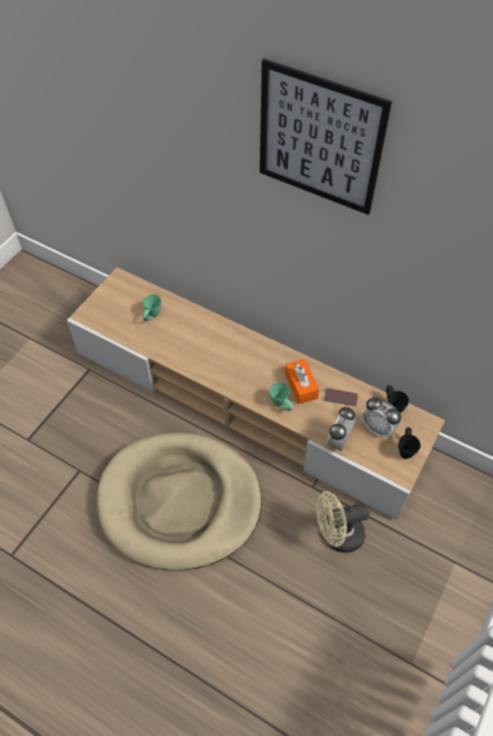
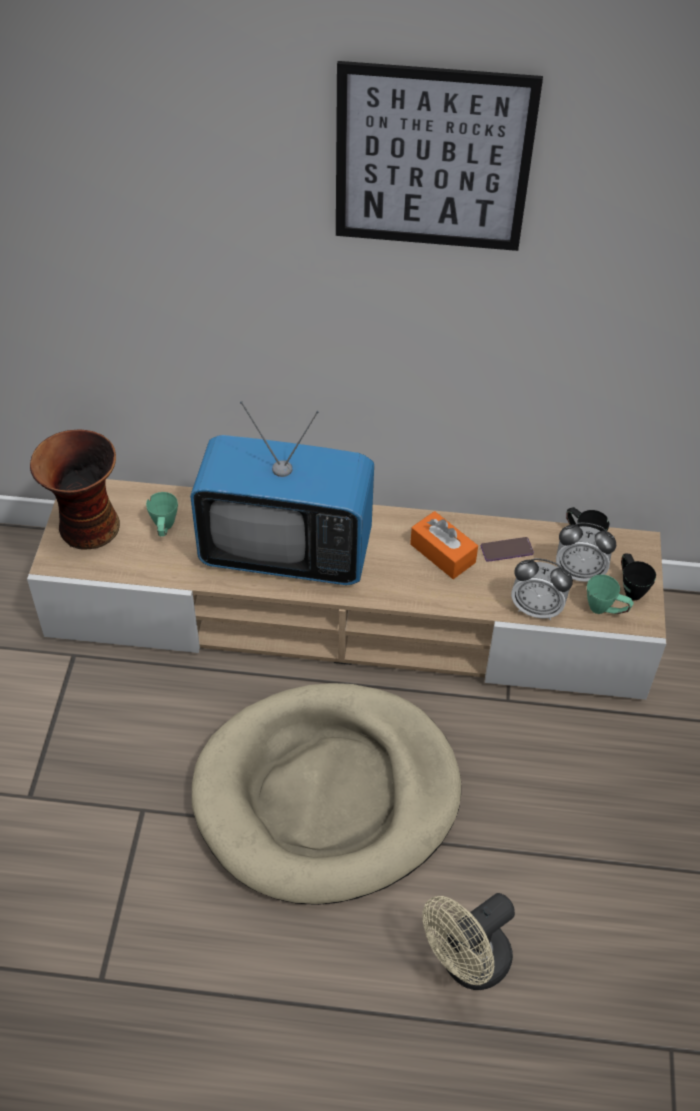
camera: 25 degrees left, 5 degrees down
(112, 302) = (87, 528): none -> vase
(211, 353) = (286, 552): none -> television
(281, 405) = (430, 589): green mug -> green mug (605, 610)
(337, 536) = (577, 753): beige fan -> beige fan (466, 964)
(339, 441) = (536, 608): alarm clock -> alarm clock turned 75 degrees counterclockwise

